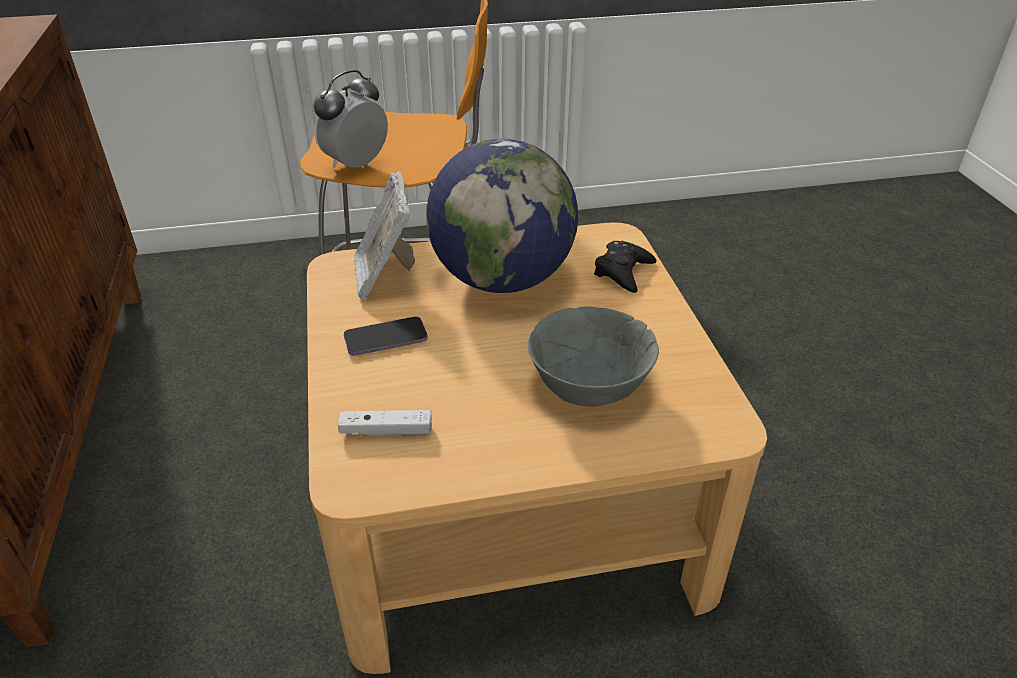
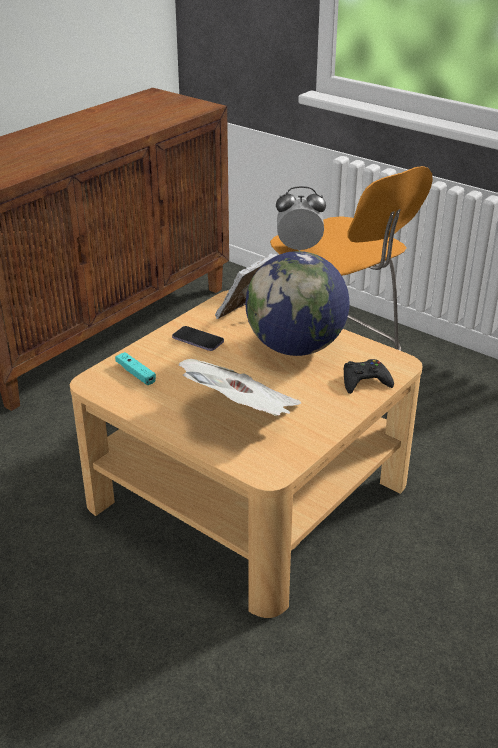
camera: 50 degrees right, 5 degrees down
(386, 431) = (135, 373): white game controller -> turquoise game controller
(588, 386) = (242, 414): grey bowl -> newspaper

